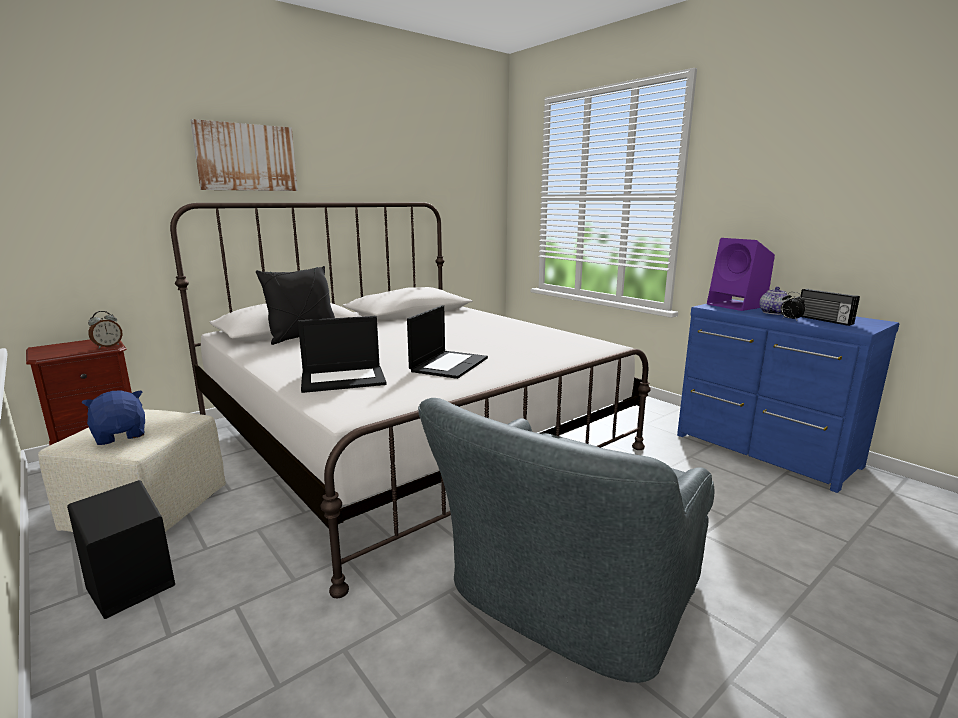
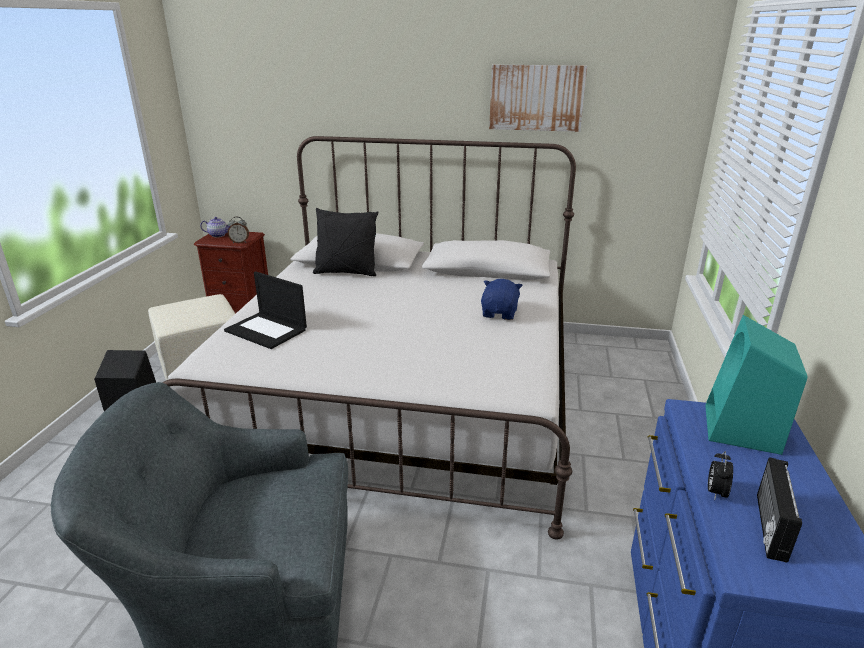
camera: 50 degrees right, 10 degrees up
(121, 435) = (178, 314): blue plush toy -> blue plush toy (500, 313)
(246, 157) = (365, 94): picture -> picture (536, 98)
(449, 364) = (350, 349): laptop -> none
(737, 305) = (742, 430): purple speaker -> turquoise speaker
(772, 312) = (744, 468): teapot -> teapot (219, 235)

